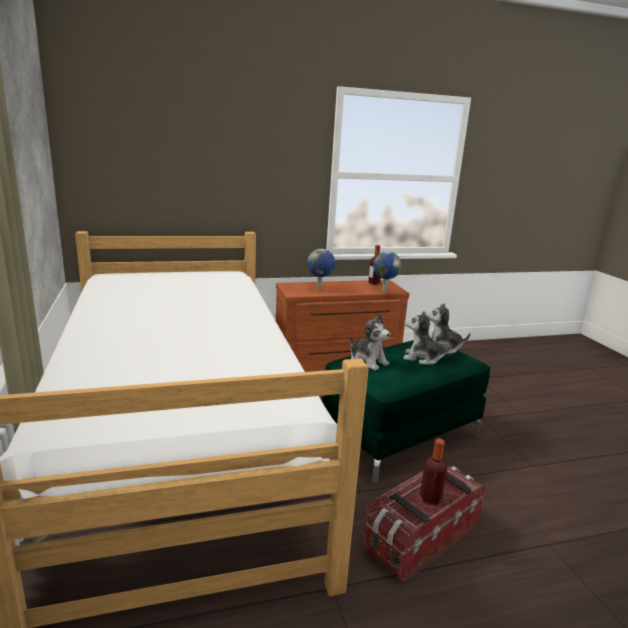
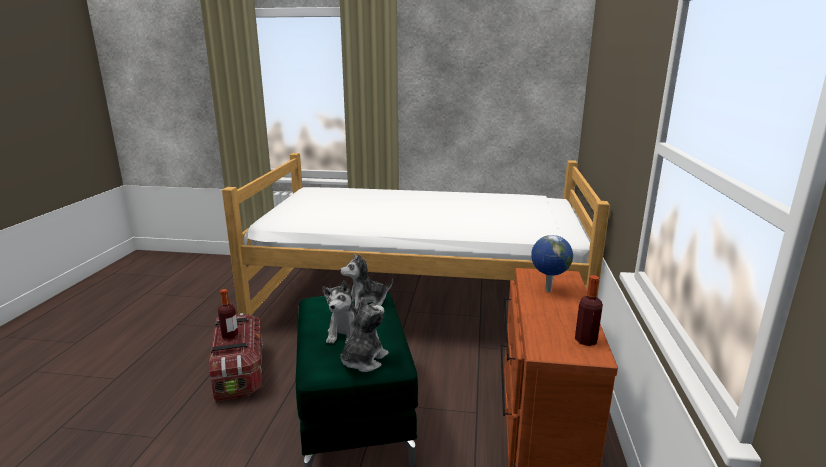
camera: 115 degrees right, 0 degrees up
(384, 291) = (537, 337): globe -> none
(422, 358) = (346, 333): plush toy -> plush toy turned 150 degrees clockwise

